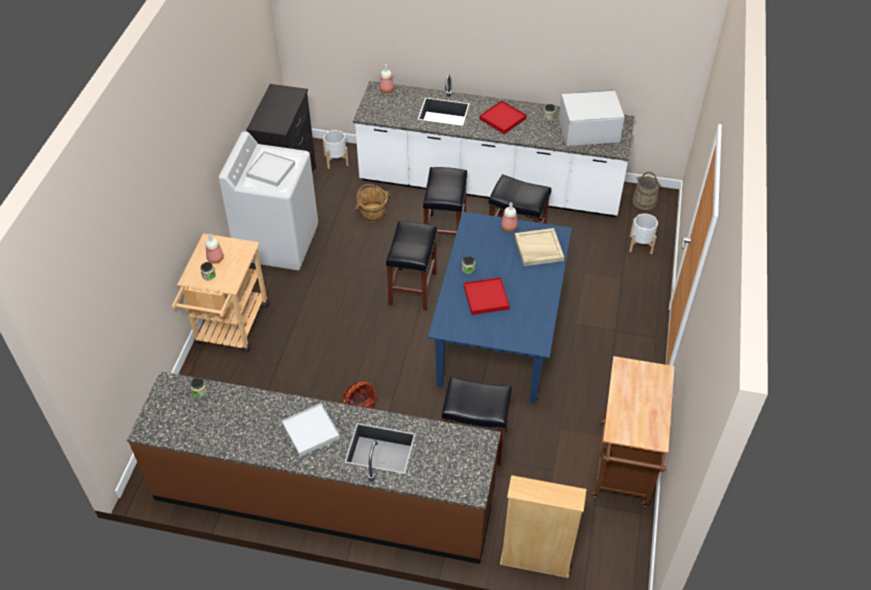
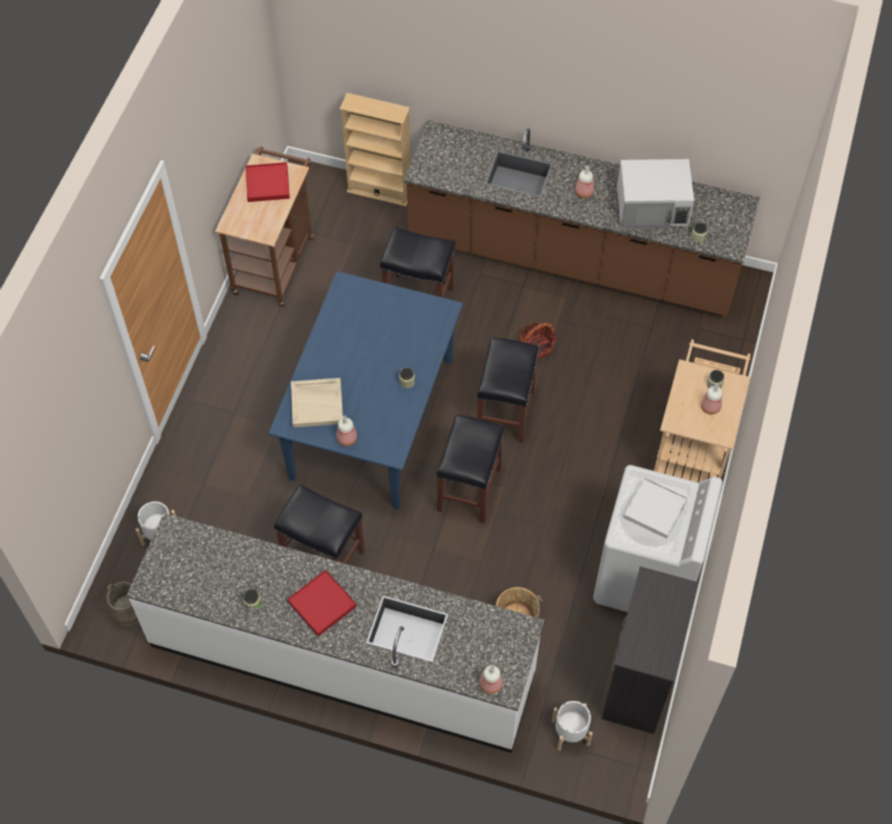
camera: 175 degrees left, 10 degrees up
(310, 431) = (584, 192): white tray -> bottle
(444, 232) = (419, 578): black stool -> black stool (505, 413)
(486, 297) = (391, 343): red tray -> red tray (267, 184)
(588, 130) = (203, 571): white microwave -> white microwave (653, 206)

